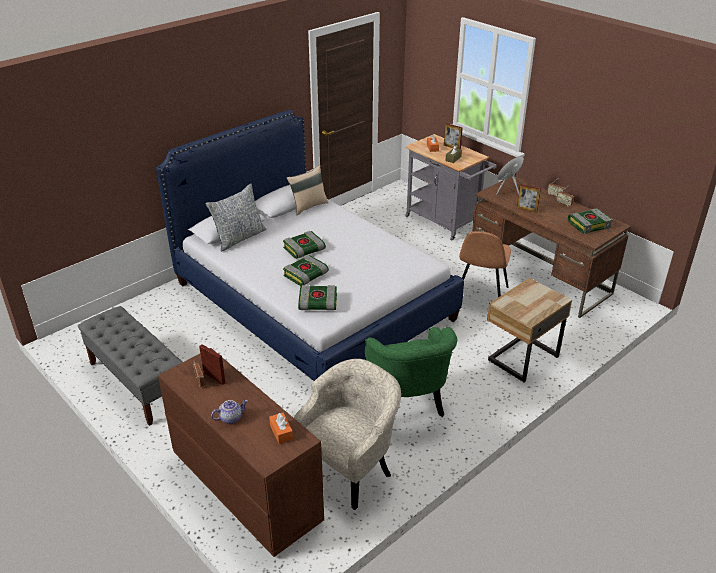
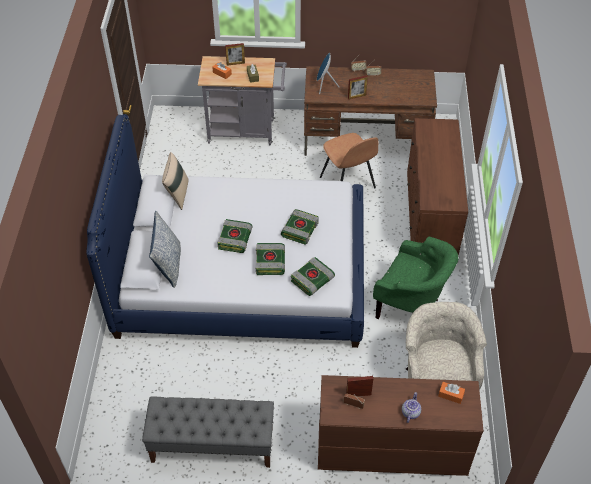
camera: 45 degrees left, 15 degrees up
(521, 358) = (430, 219): beige nightstand -> brown dresser
(589, 224) = (409, 85): book -> book (299, 229)

